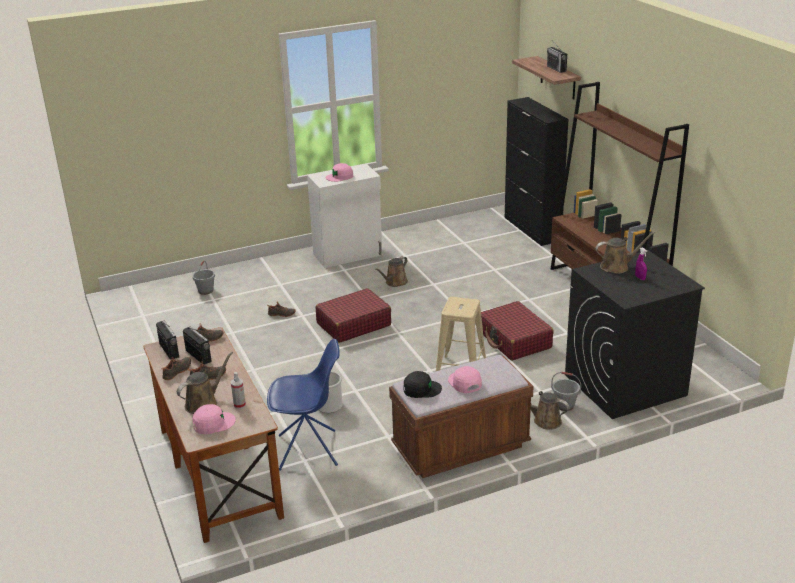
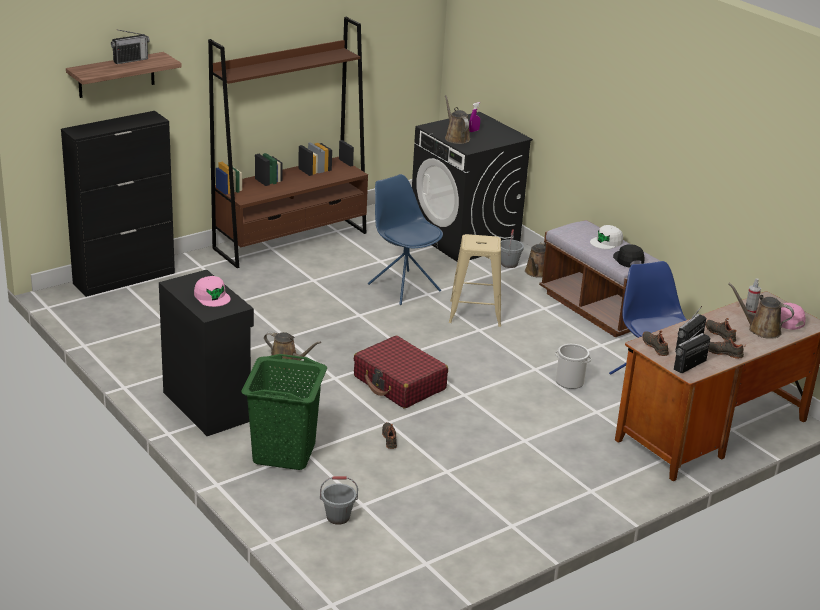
camera: 105 degrees left, 0 degrees up
(283, 277) = (285, 452): none -> green laundry basket
(348, 255) = (207, 406): white cabinet -> black cabinet
(464, 383) = (606, 242): pink cap -> white cap
(514, 340) = (403, 287): red suitcase -> blue chair

